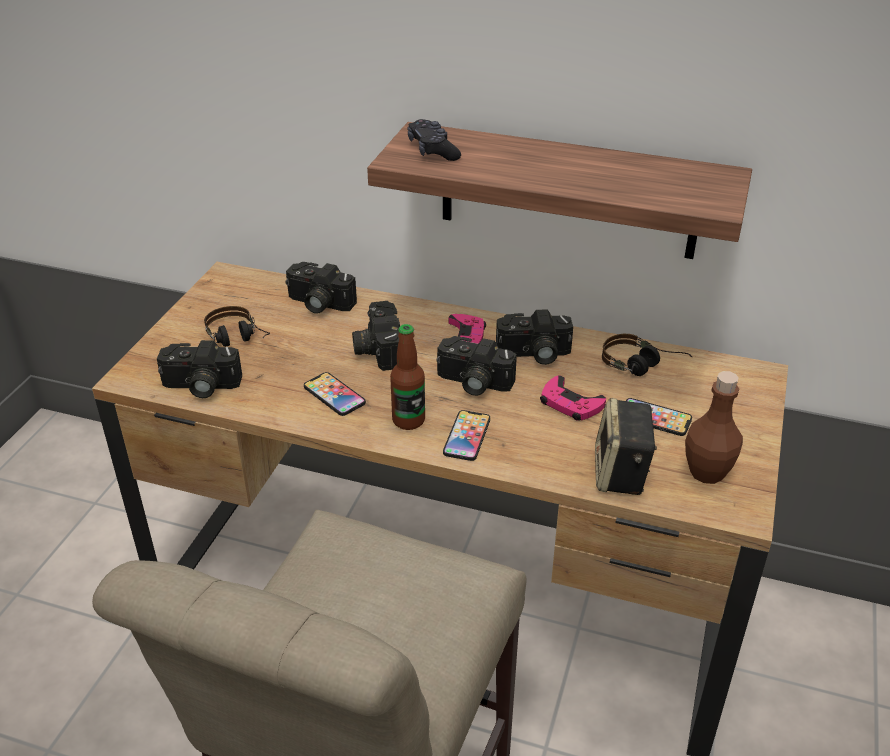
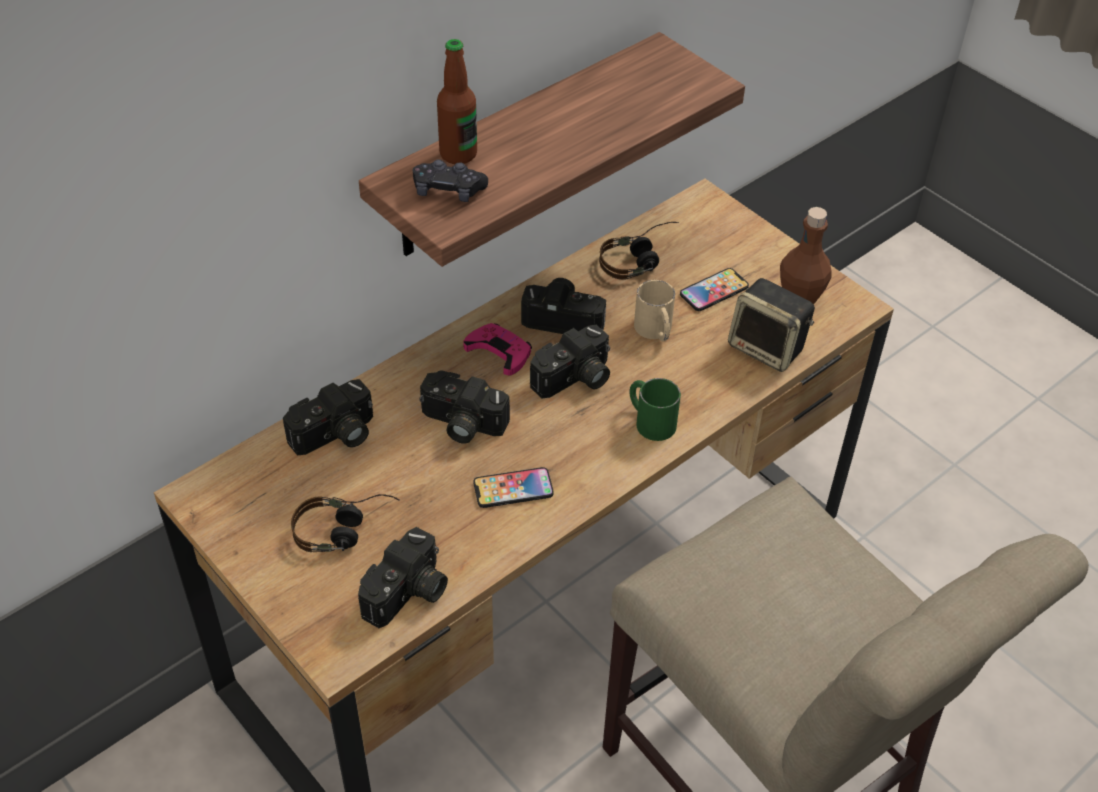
camera: 60 degrees left, 10 degrees up
(408, 420) = (596, 450): bottle -> bottle (458, 154)
(467, 436) = (649, 420): phone -> green mug
(533, 354) = (565, 318): camera -> camera turned 105 degrees counterclockwise
(570, 404) = (655, 331): pink game controller -> beige mug

